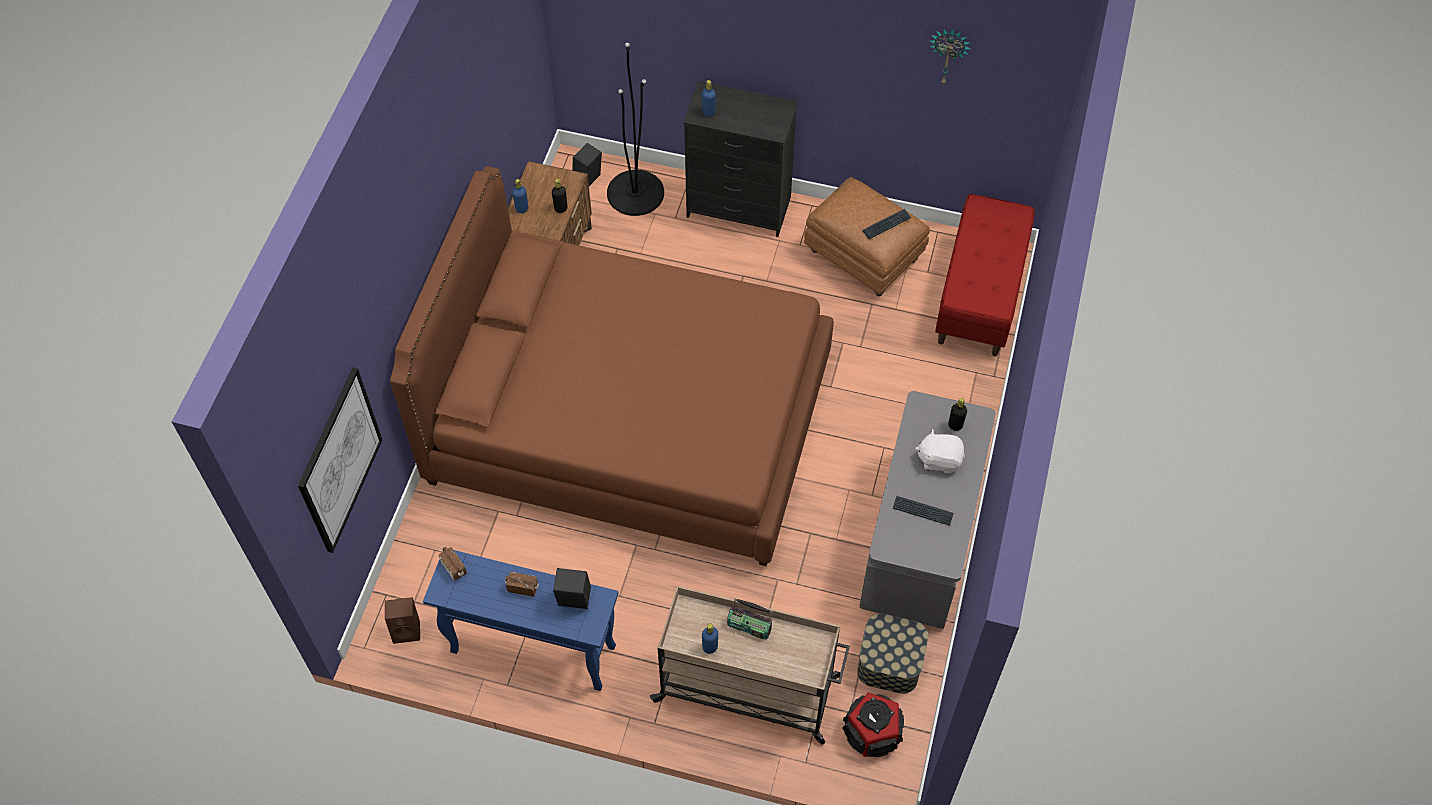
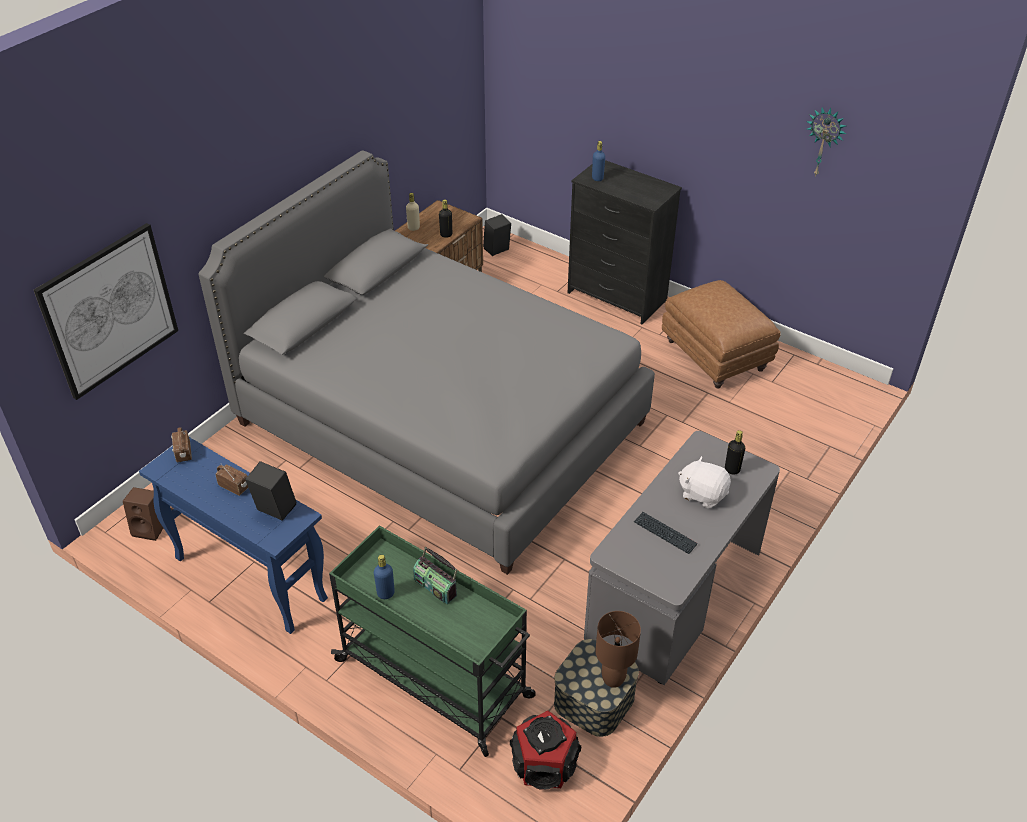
camera: 20 degrees right, 15 degrees down
(522, 209) = (413, 228): blue bottle -> beige bottle
(631, 420) = (441, 423): brown bed -> grey bed
(635, 193) = (532, 267): black floor lamp -> none
(749, 689) = (436, 679): beige cart -> green cart
(886, 224) = (737, 315): keyboard -> none
(908, 645) = (612, 678): none -> brown table lamp
(980, 296) = (817, 411): red bench -> none

